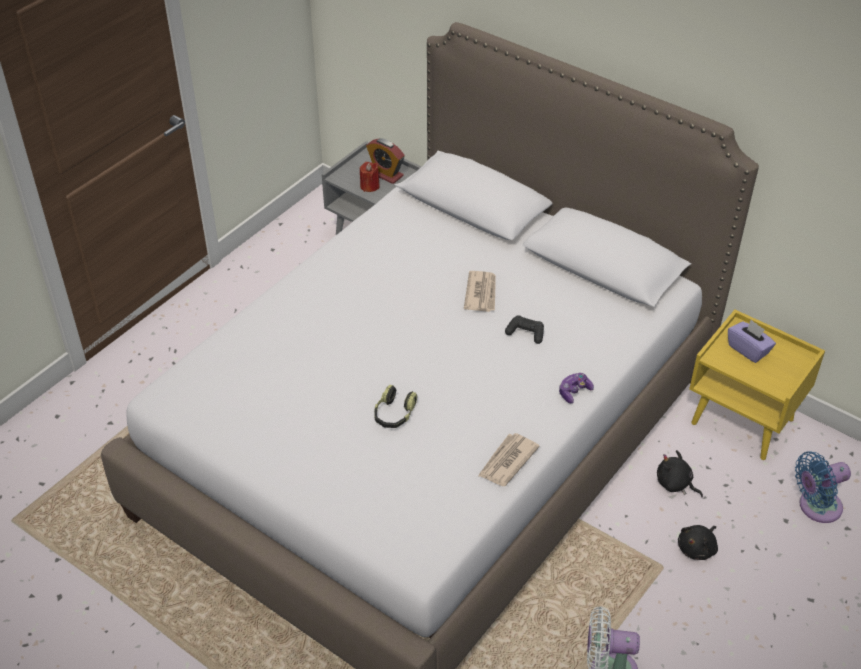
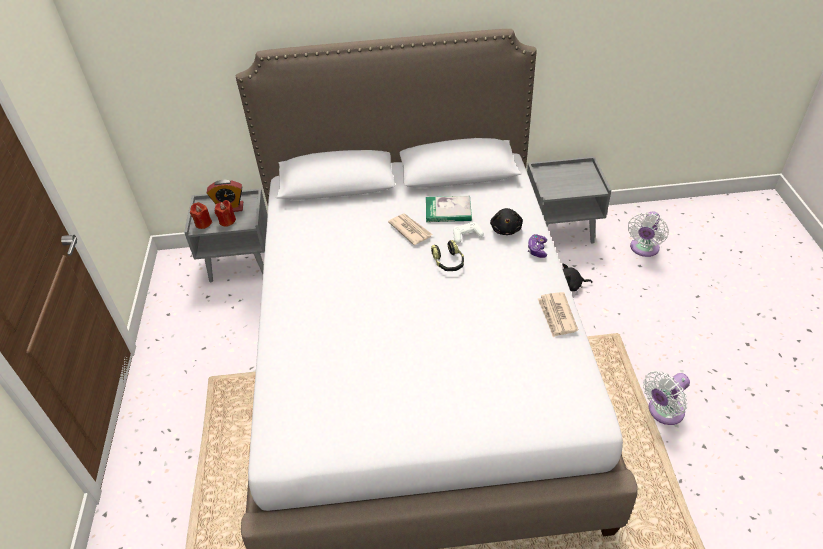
camera: 40 degrees left, 0 degrees up
(348, 175) = (203, 223): none -> red candle
(394, 414) = (455, 338): headphones -> headphones (448, 262)
(525, 333) = (466, 235): black game controller -> white game controller
(540, 298) = (448, 211): none -> book
(697, 548) = (621, 311): black plush toy -> black plush toy (506, 229)
(743, 421) = (561, 230): yellow nightstand -> grey nightstand
(748, 349) = (558, 179): purple tissue box -> none
(816, 507) = (643, 249): blue fan -> white fan

